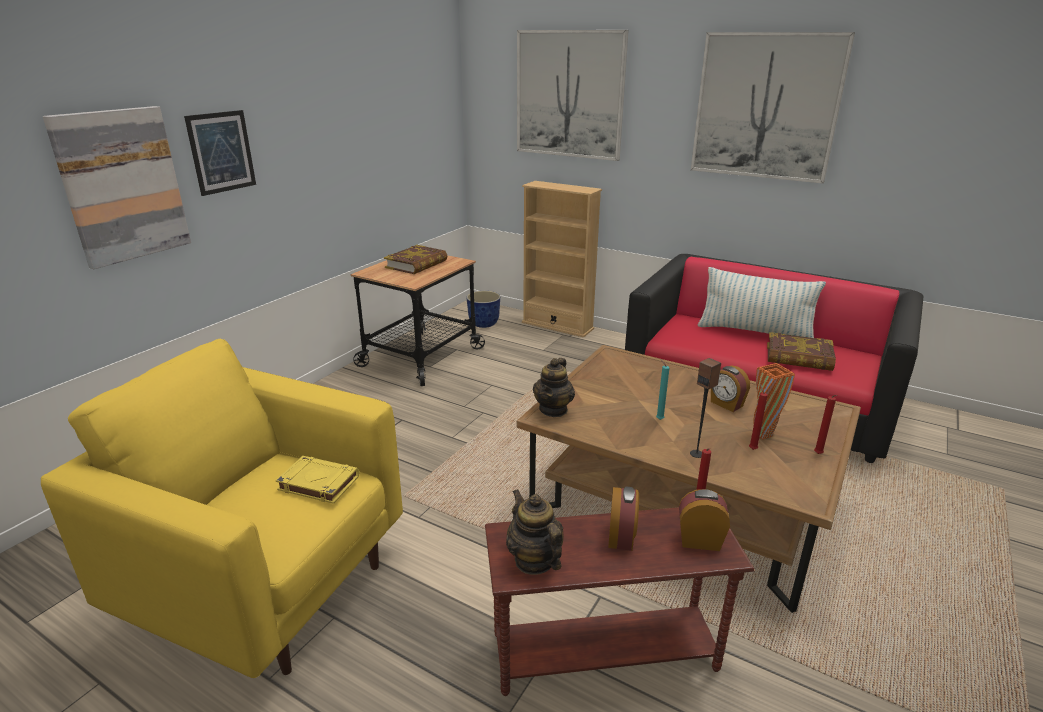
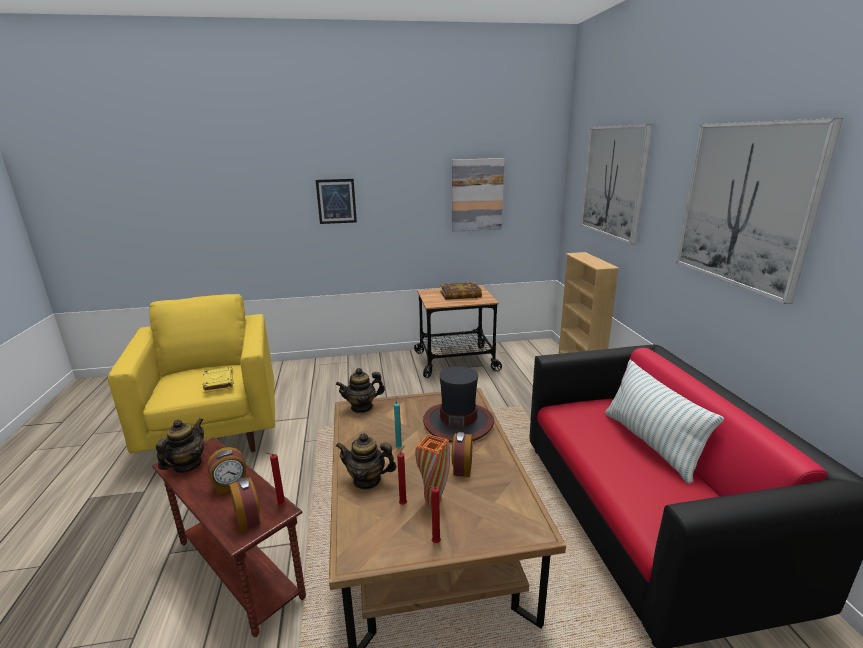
camera: 50 degrees right, 5 degrees down
(122, 185) = (275, 212): picture -> picture (477, 195)
(484, 324) = (529, 357): planter -> none
(651, 376) = (458, 422): none -> hat
(697, 454) = (367, 480): speaker -> teapot
(799, 357) = (643, 483): book -> none

